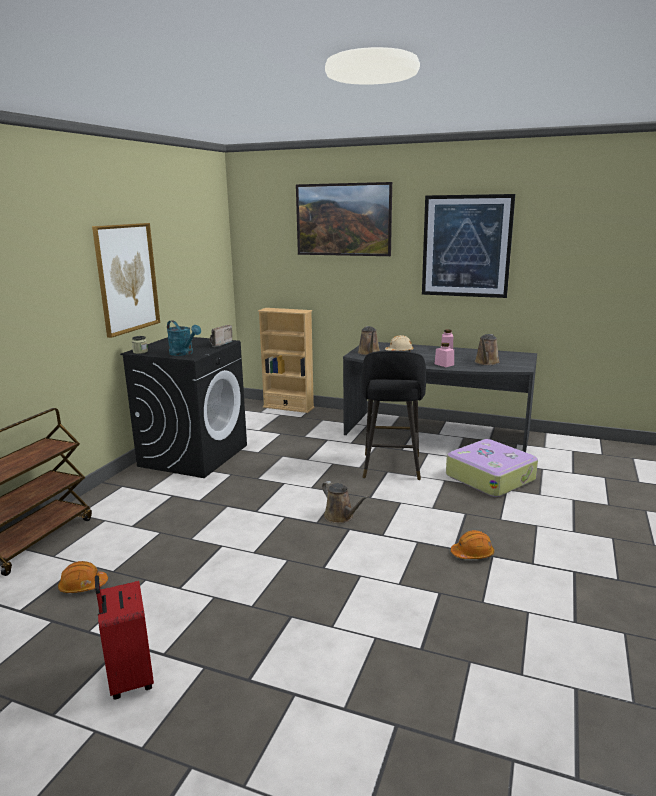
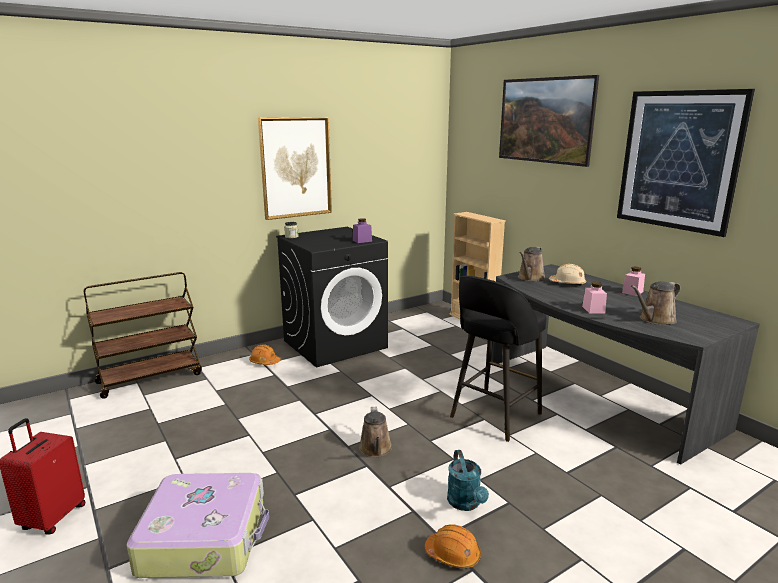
camera: 35 degrees right, 0 degrees up
(83, 586) = (127, 427): orange hard hat -> orange hard hat (264, 362)
(184, 353) = (317, 244): turquoise watering can -> turquoise watering can (466, 504)
(218, 344) = (362, 241): radio -> purple jar
(490, 477) = (599, 471): suitcase -> suitcase (205, 537)

